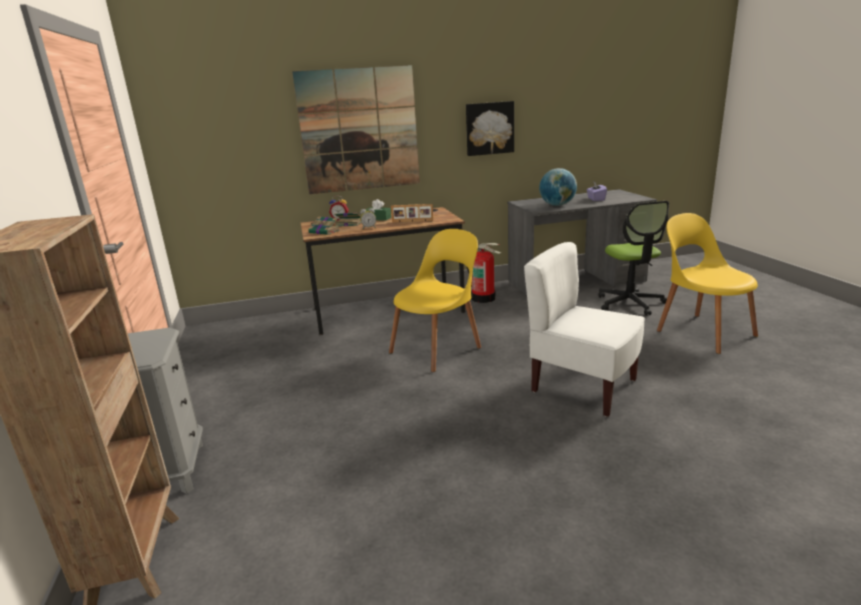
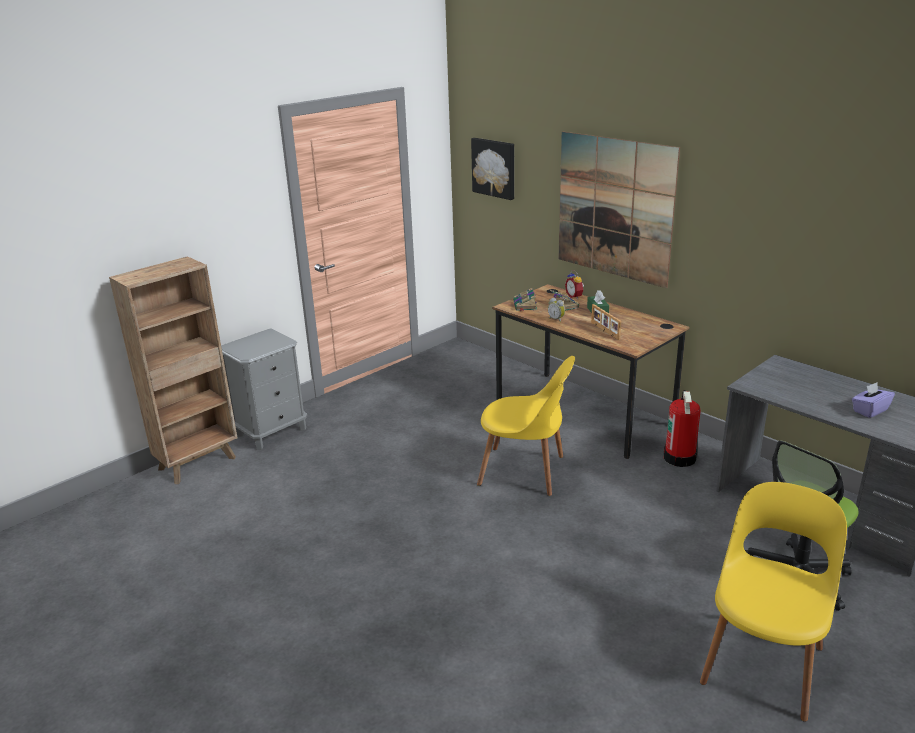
camera: 60 degrees right, 5 degrees up
(489, 128) = (767, 249): picture -> picture (494, 168)
(557, 205) = (792, 391): globe -> none
(582, 387) = (519, 584): white chair -> none

